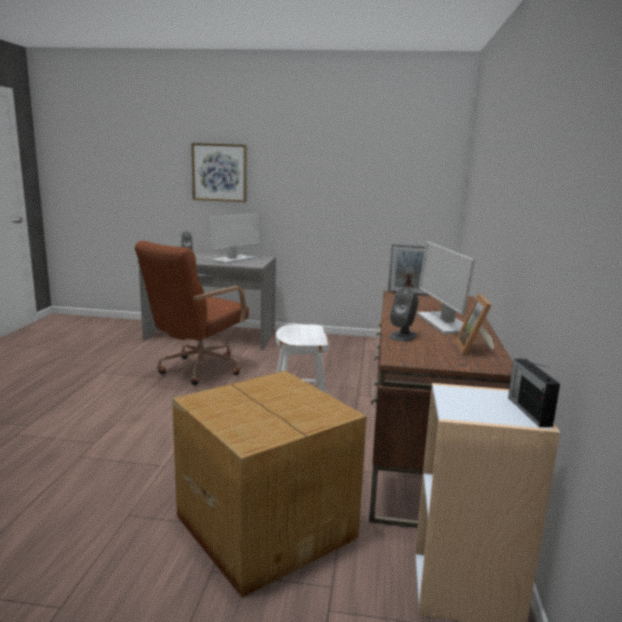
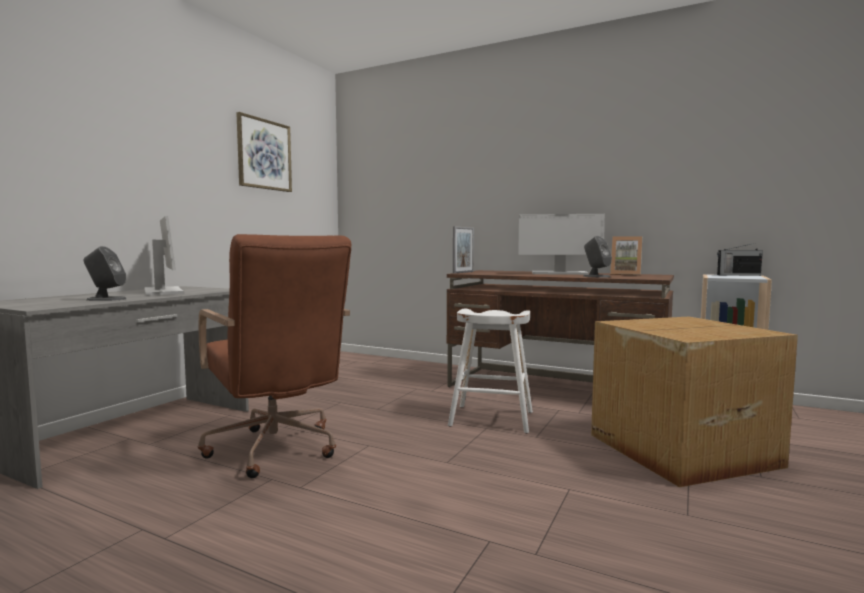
camera: 70 degrees left, 10 degrees down
(219, 172) = (78, 153): picture -> picture (264, 154)

